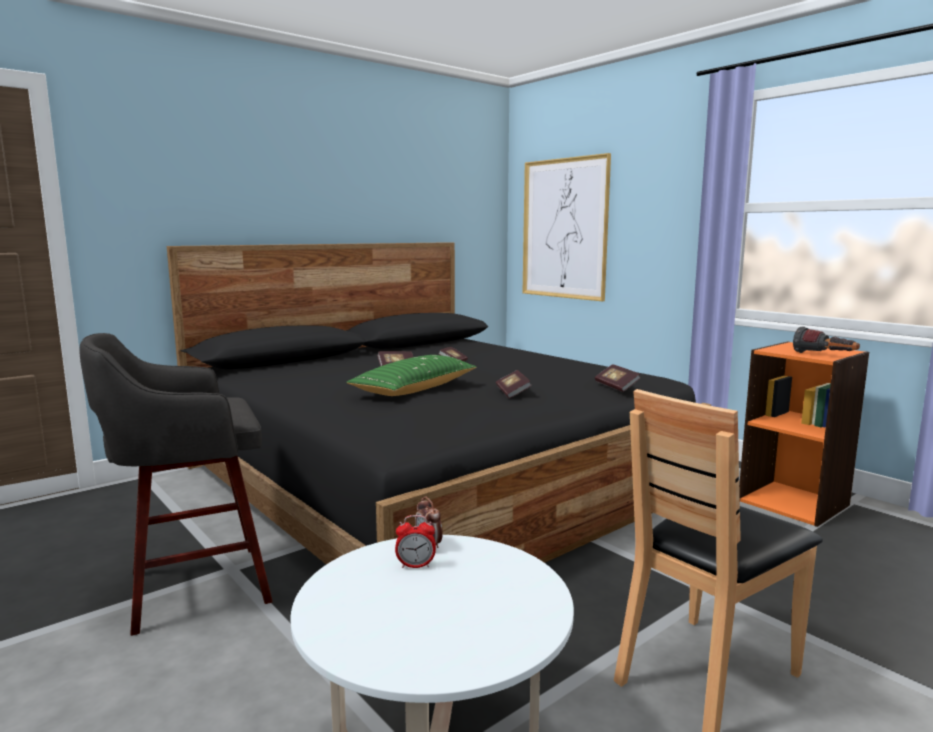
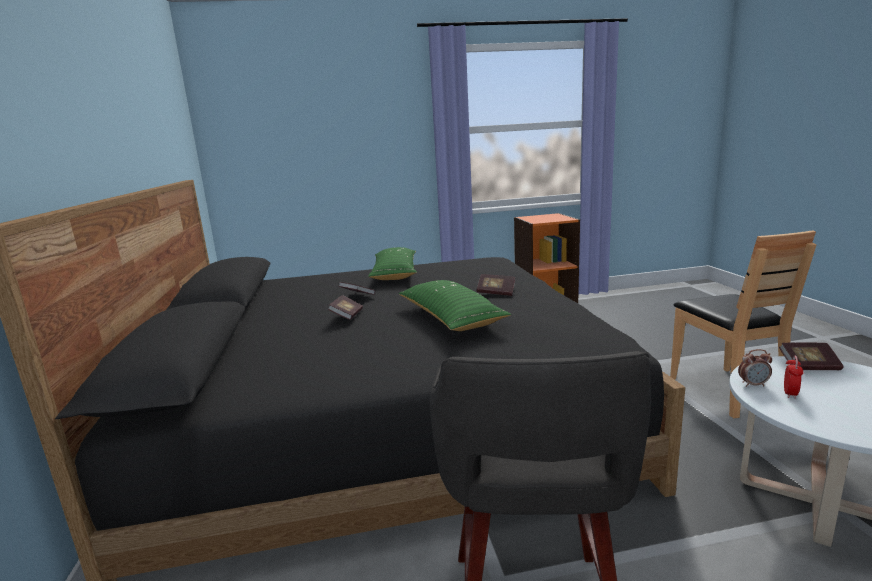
camera: 60 degrees left, 5 degrees up
(538, 361) = (395, 273): none -> green pillow
(564, 229) = (284, 156): picture -> none
(616, 386) = (510, 268): book -> book (809, 366)
(824, 356) = (564, 218): flashlight -> none

